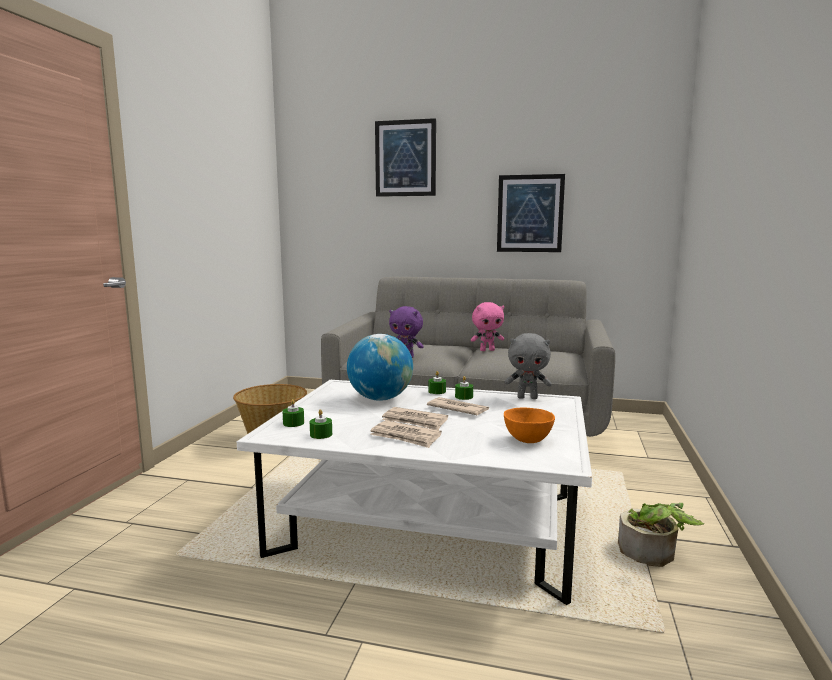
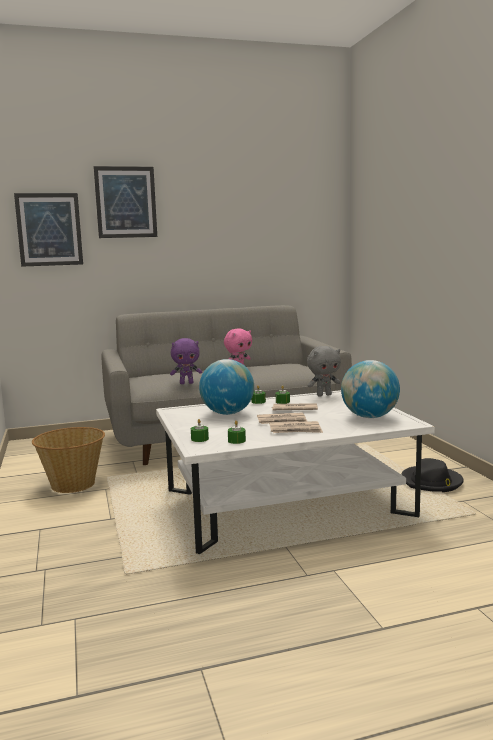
camera: 30 degrees left, 0 degrees up
(527, 440) = (369, 417): orange bowl -> globe
(530, 213) = (240, 251): picture -> picture (49, 229)
(653, 555) = (431, 482): potted plant -> black hat

